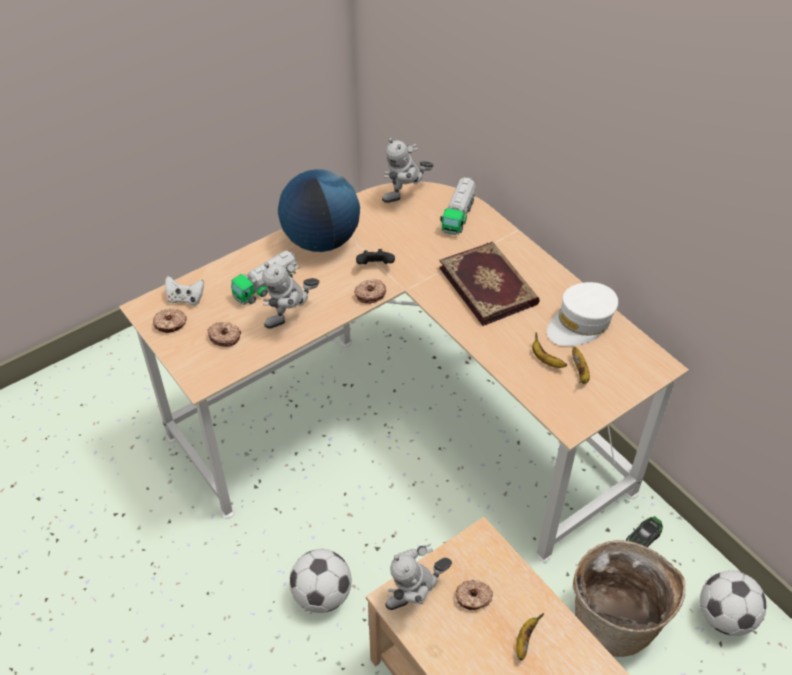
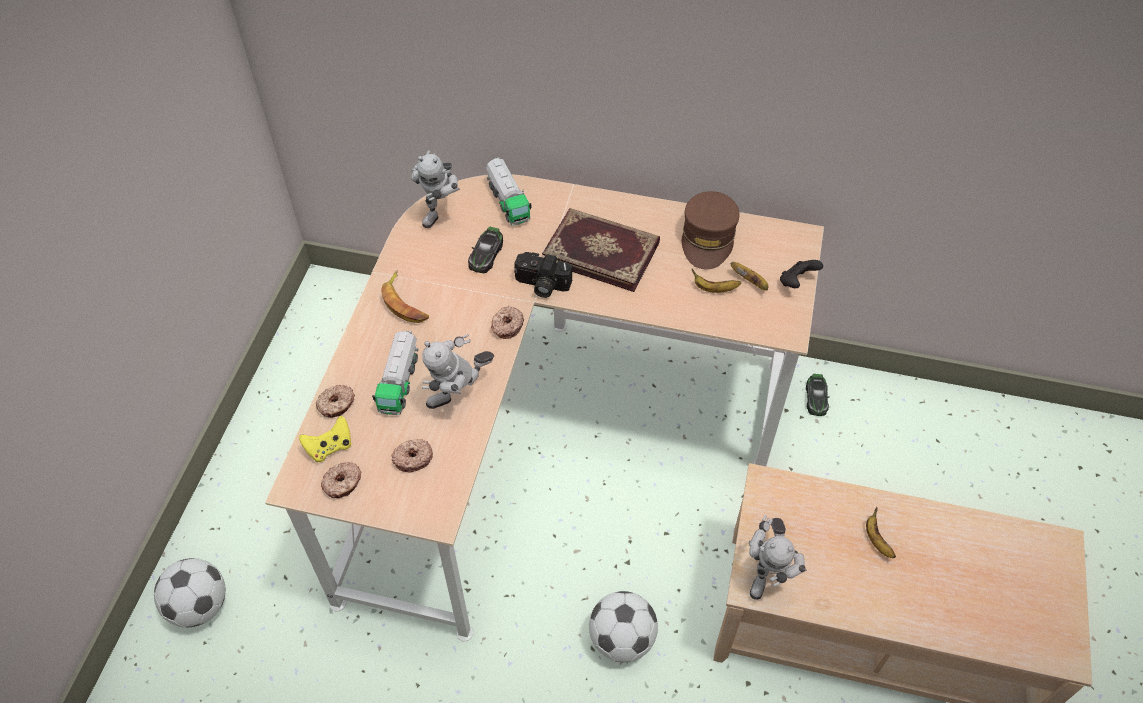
camera: 40 degrees left, 5 degrees up
(185, 299) = (330, 447): white game controller -> yellow game controller
(291, 319) = (459, 397): toy robot -> toy robot turned 45 degrees clockwise
(321, 241) = (405, 302): globe -> banana
(375, 266) = (484, 296): black game controller -> black game controller (796, 282)
(406, 241) = (486, 254): none -> toy car
(421, 282) = (541, 285): none -> camera
(473, 598) = (808, 537): donut -> donut (337, 405)
(580, 323) = (708, 238): white cap -> brown cap
(617, 618) = (856, 476): basket -> none
(725, 617) = (922, 418): football -> football (199, 605)

